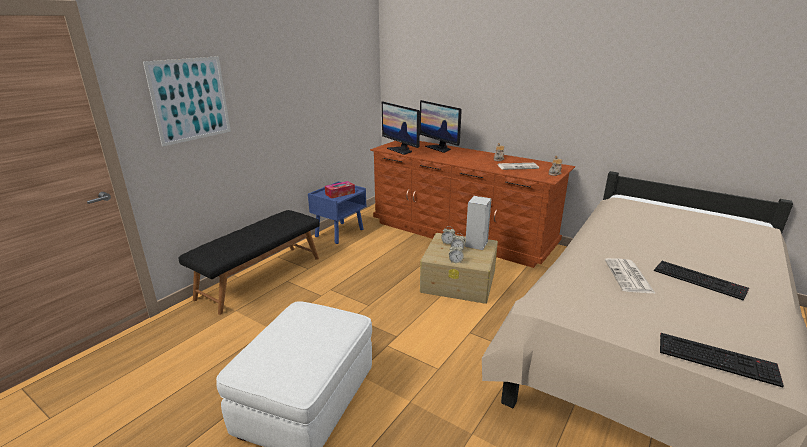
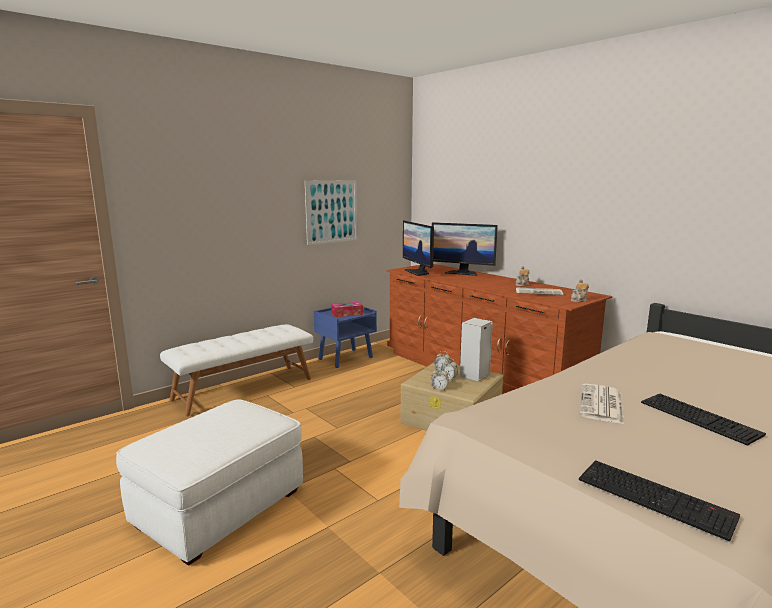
camera: 15 degrees right, 10 degrees down
(190, 100) = (192, 201): picture -> picture (331, 211)
(260, 277) = (243, 389): black bench -> white bench
(439, 148) = (462, 273): monitor -> monitor turned 45 degrees counterclockwise

